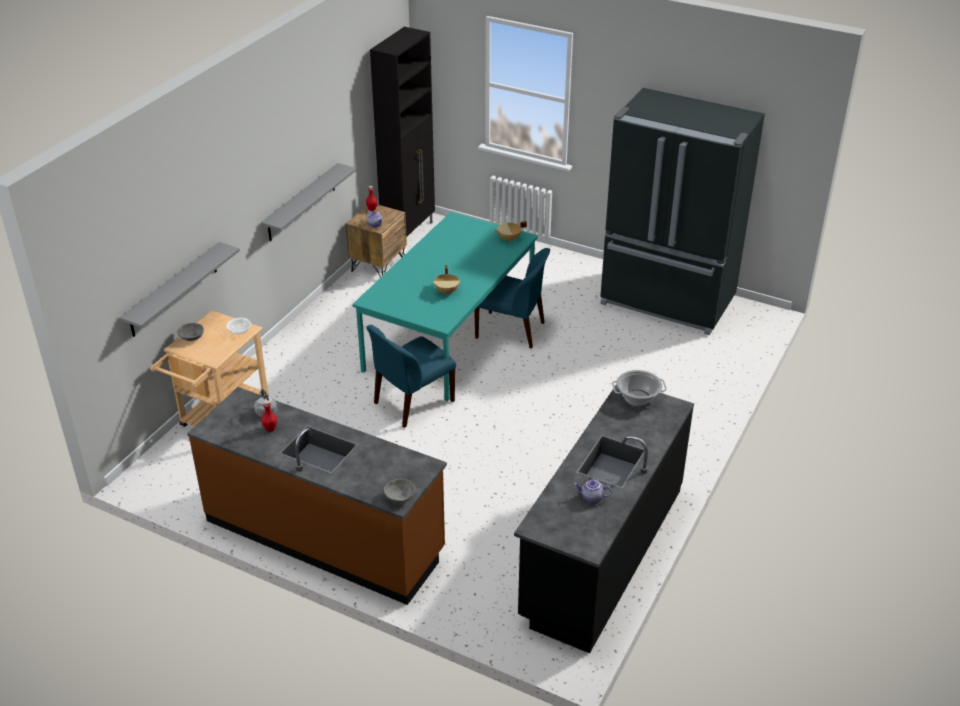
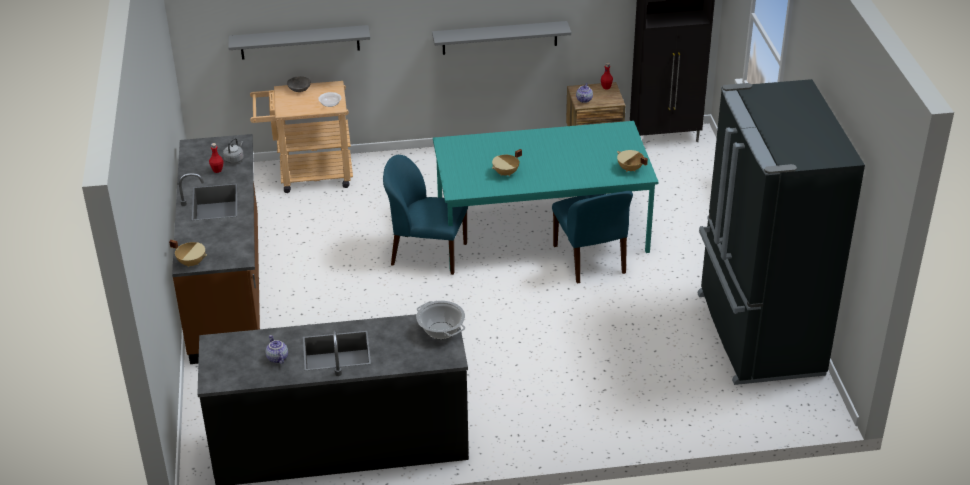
camera: 55 degrees right, 0 degrees up
(399, 497) = (192, 262): grey bowl -> beige cooking pot

